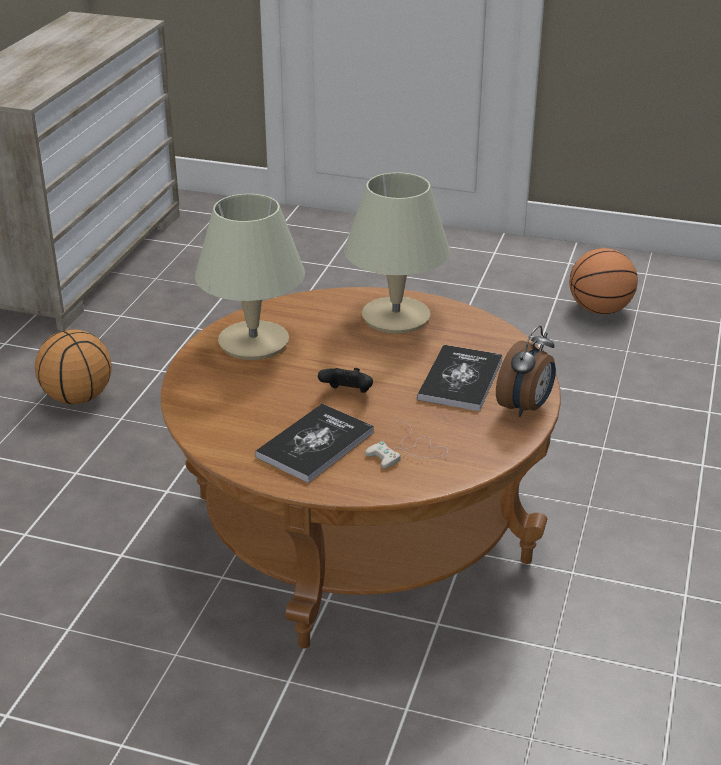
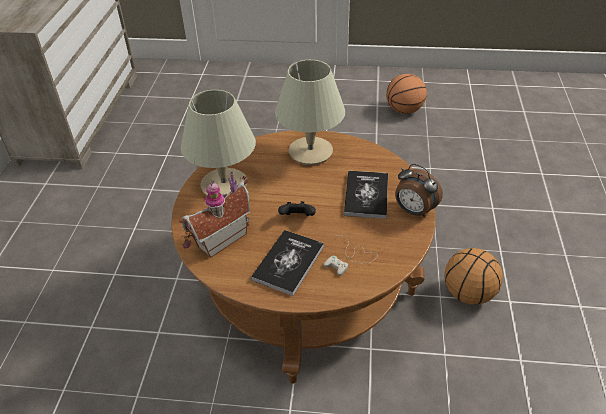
camera: 10 degrees left, 10 degrees up
(78, 397) = (103, 217): basketball -> basketball (468, 293)
(224, 404) = (218, 238): none -> toy house
(525, 407) = (414, 211): alarm clock -> alarm clock turned 105 degrees clockwise

